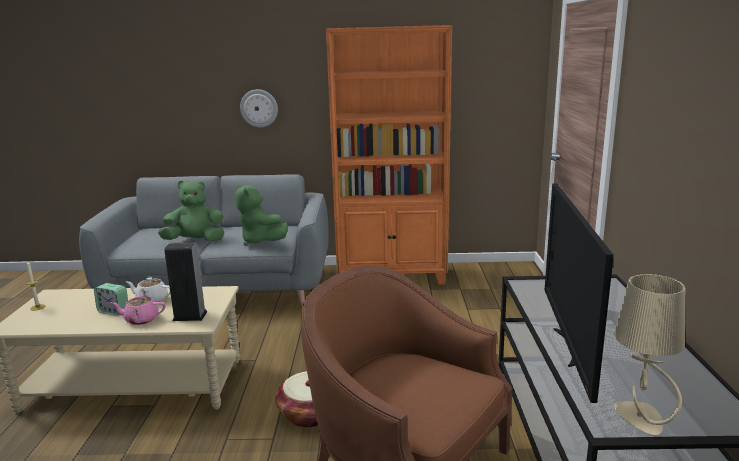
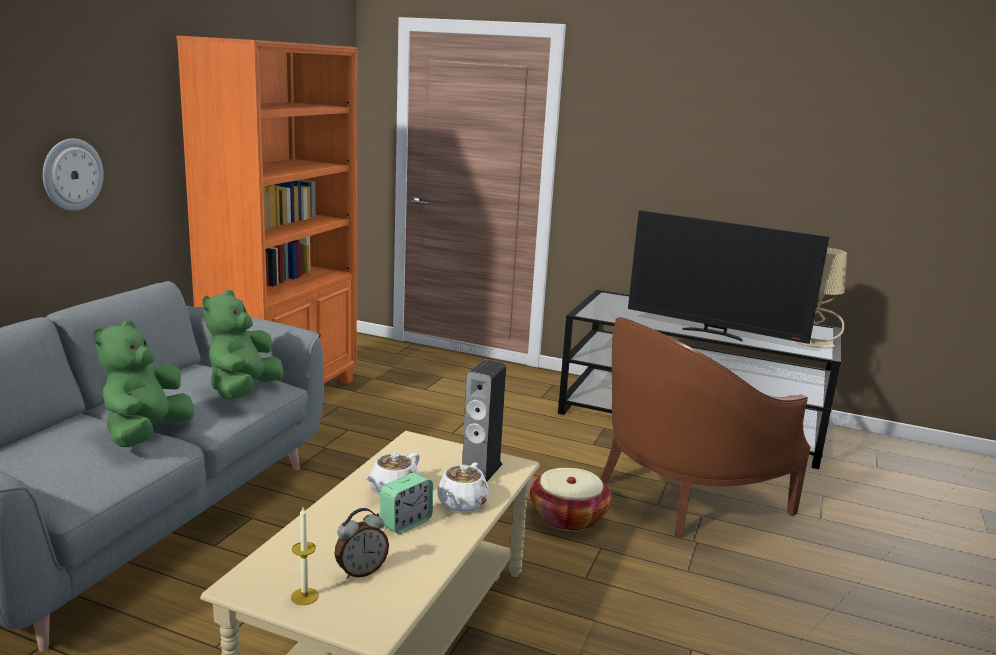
camera: 70 degrees left, 0 degrees up
(60, 313) = (361, 571): none -> alarm clock
(141, 320) = (461, 503): pink teapot -> white teapot
(260, 241) = (243, 391): green plush toy -> green plush toy turned 120 degrees clockwise

